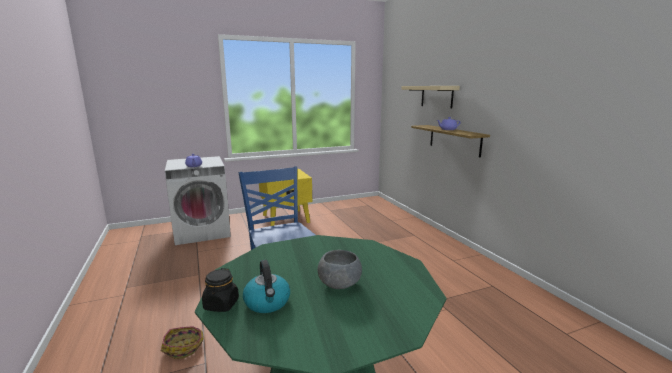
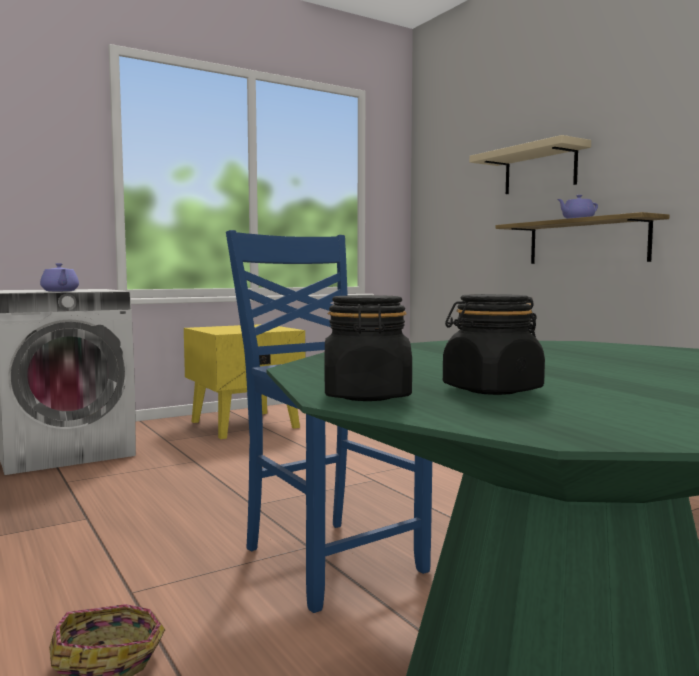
camera: 10 degrees left, 10 degrees down
(267, 302) = (491, 390): kettle -> black jar
(339, 284) = (621, 370): grey bowl -> none

